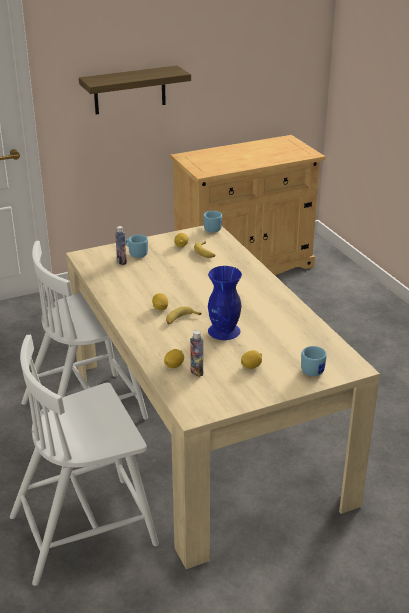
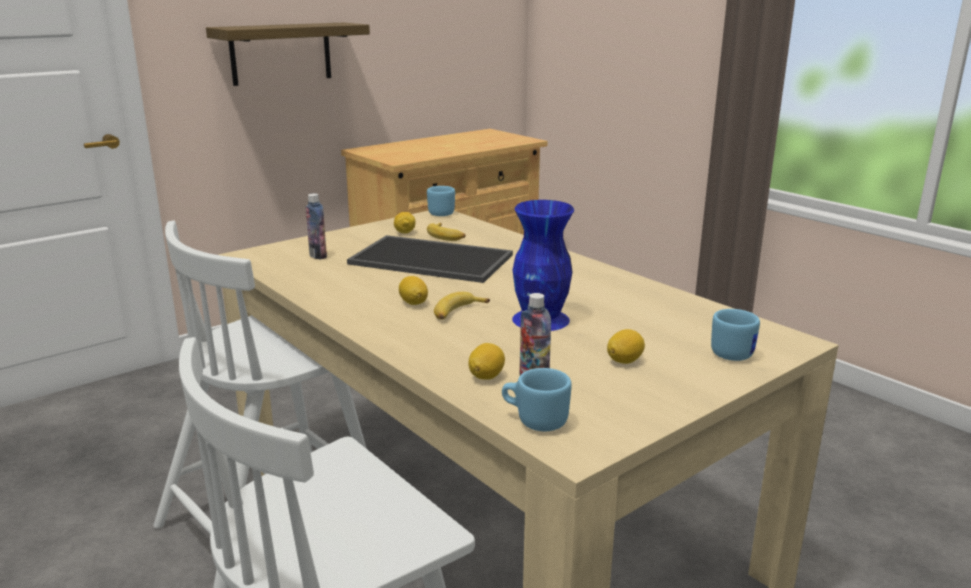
camera: 15 degrees left, 10 degrees down
(136, 254) = (338, 246): blue mug -> blue mug (535, 420)
(188, 273) = (433, 259): none -> tray

